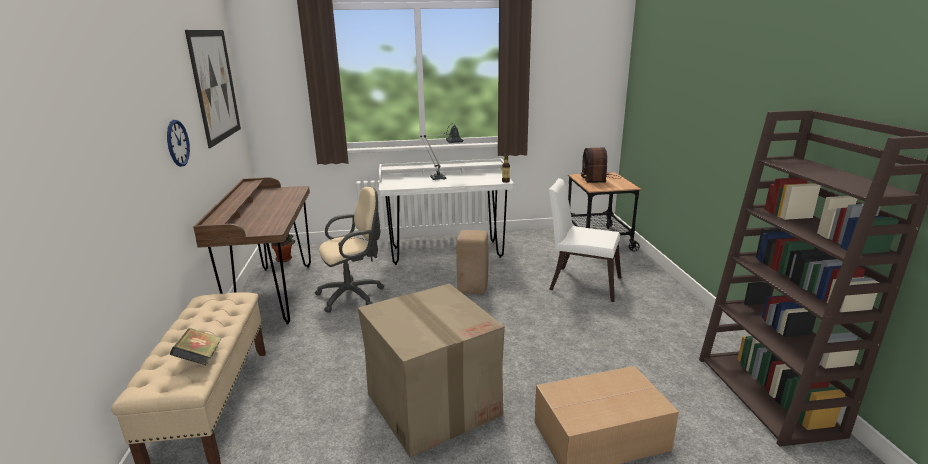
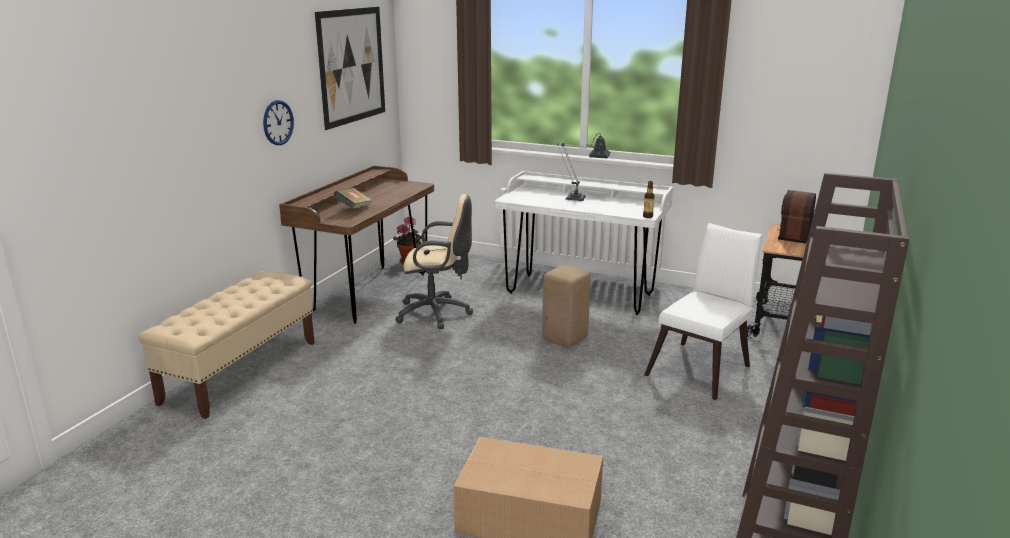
camera: 30 degrees right, 0 degrees up
(200, 359) = (216, 319): book -> book (353, 209)
(432, 403) = (406, 431): cardboard box -> none
(580, 282) = (702, 368): white chair -> white chair turned 75 degrees clockwise

